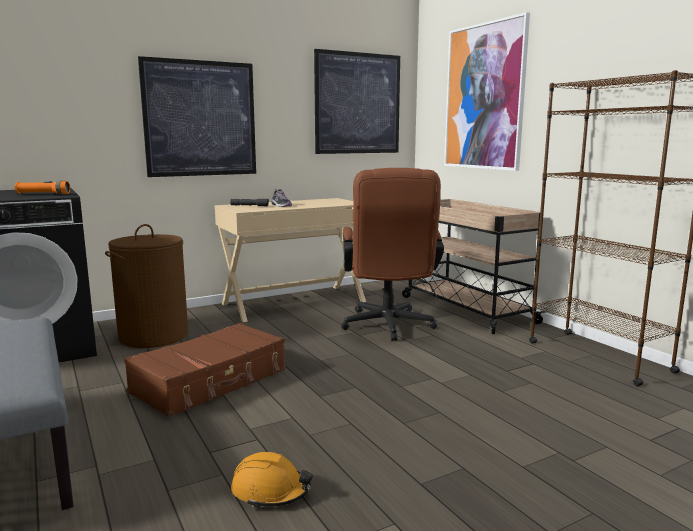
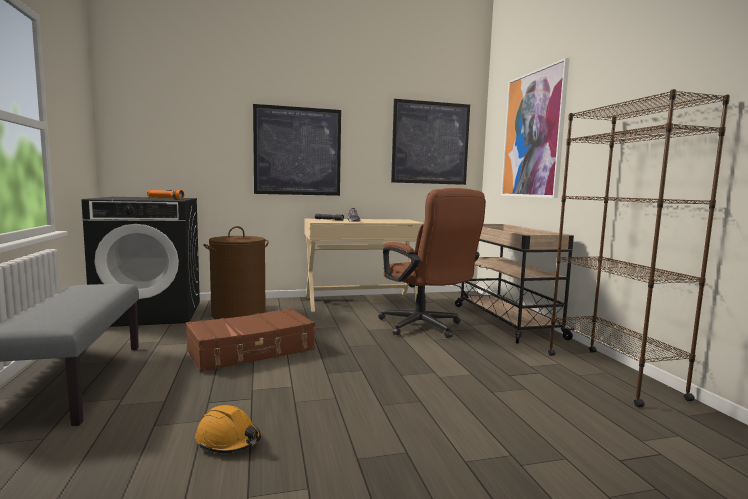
camera: 15 degrees right, 5 degrees down
(388, 327) = (425, 327): brown office chair -> brown office chair turned 45 degrees counterclockwise

